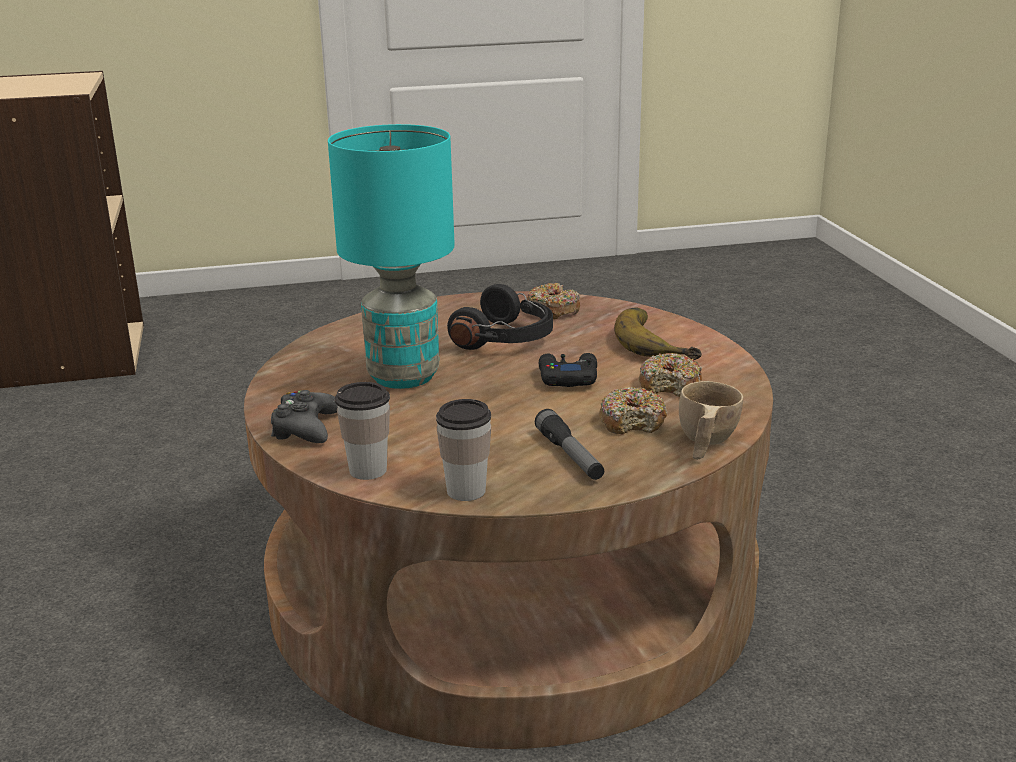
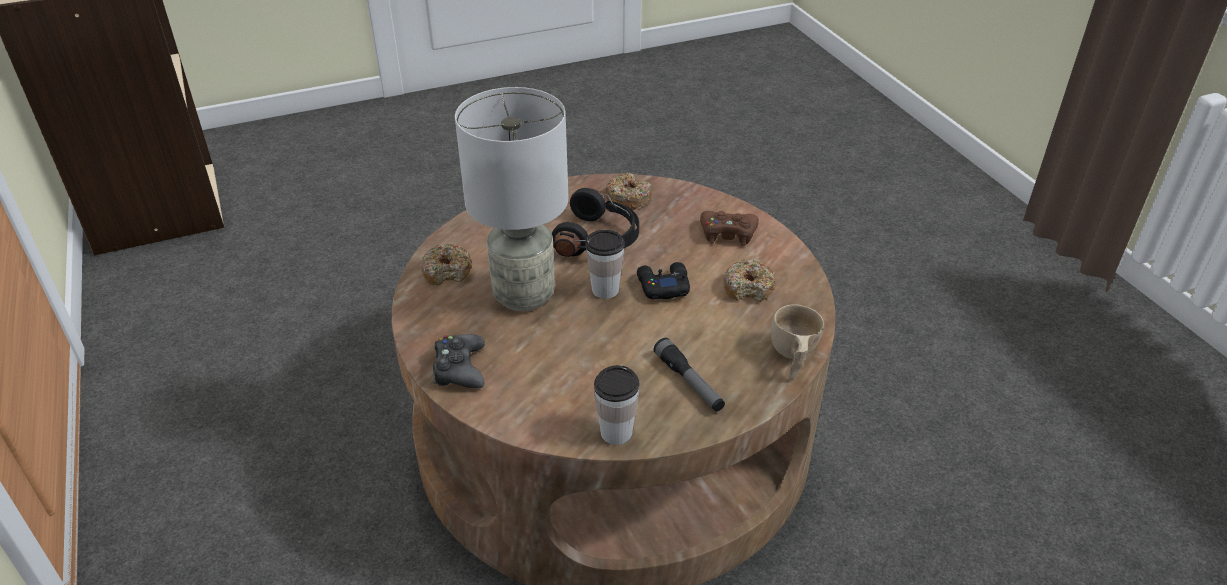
camera: 10 degrees left, 15 degrees up
(368, 470) = (528, 416): cup -> cup (605, 290)
(405, 376) = (525, 295): turquoise table lamp -> grey table lamp
(632, 422) = (729, 336): donut -> donut (447, 271)
(660, 342) = (728, 233): banana -> brown game controller

